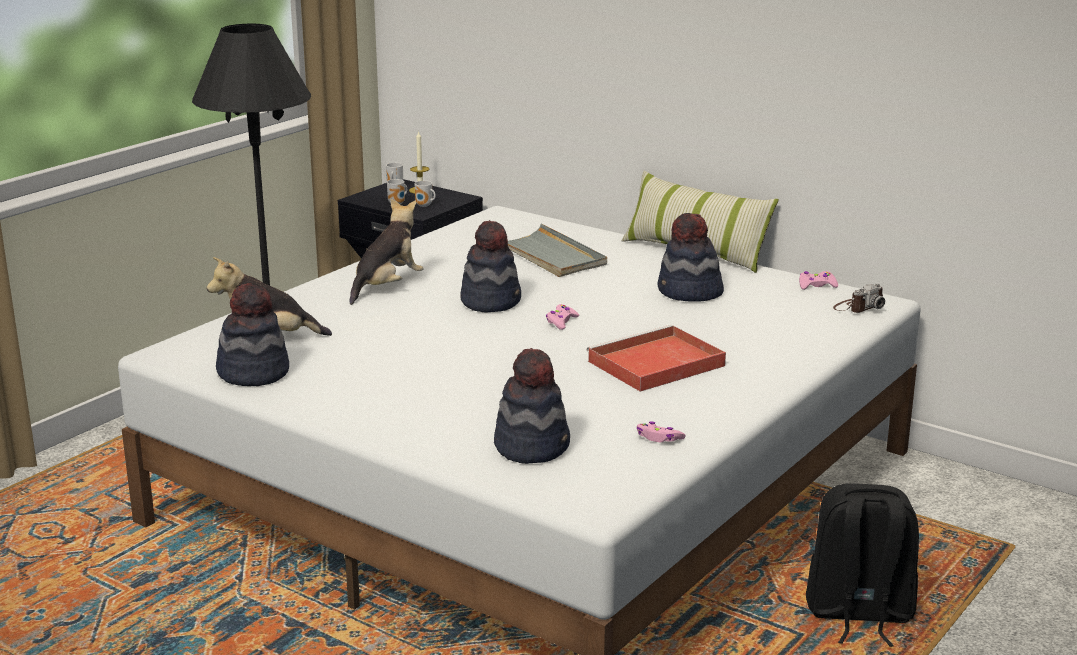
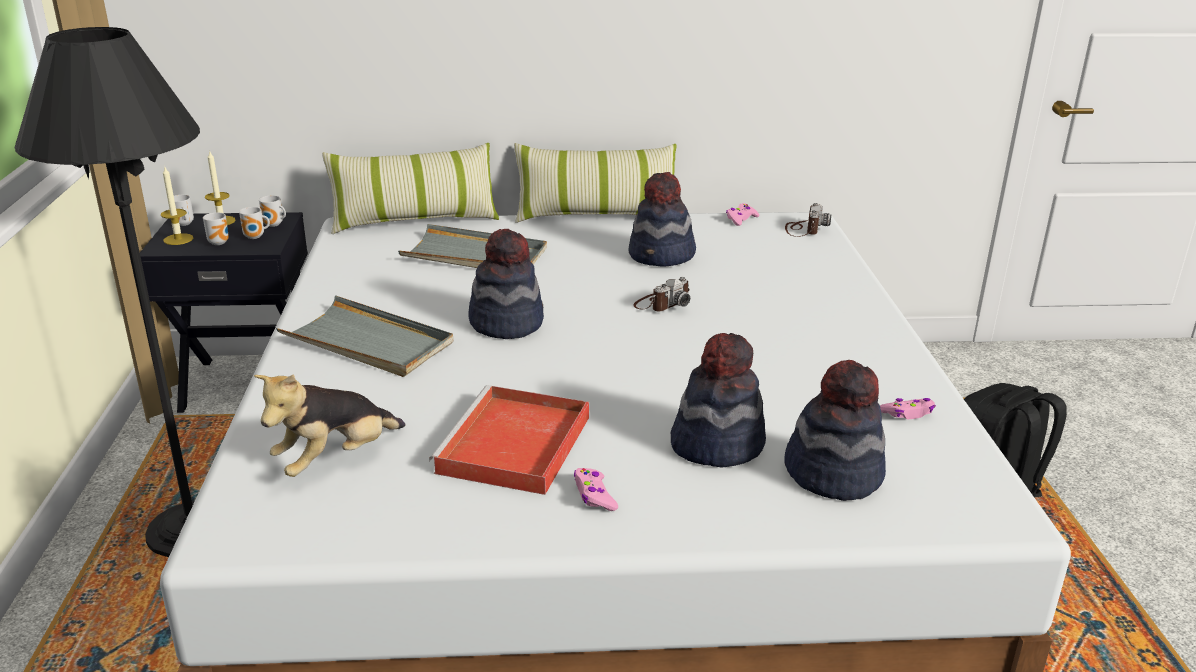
camera: 40 degrees left, 5 degrees up
(253, 373) = (394, 516): hat -> hat (716, 444)
(376, 195) = (178, 239): none -> candle
(387, 287) = (368, 342): plush toy -> grey tray
(448, 201) = (274, 225): none -> mug
(550, 221) = (414, 220): none -> pillow
(561, 322) = (610, 322): pink game controller -> pink game controller (594, 495)
(622, 322) = (662, 304): none -> camera
(654, 364) = (764, 337): red tray -> red tray (514, 446)

